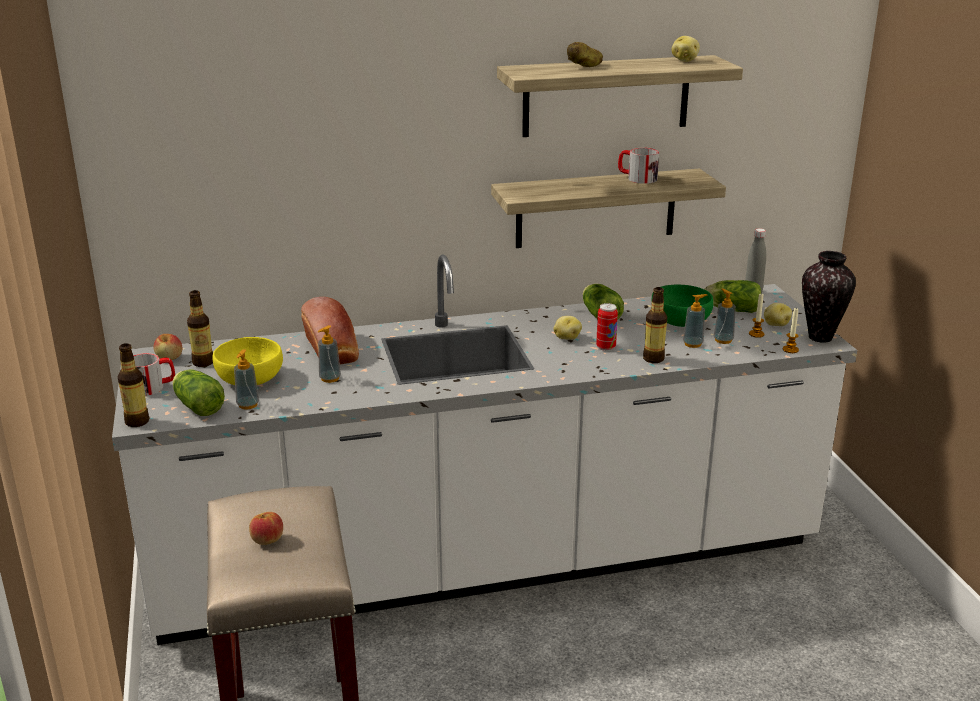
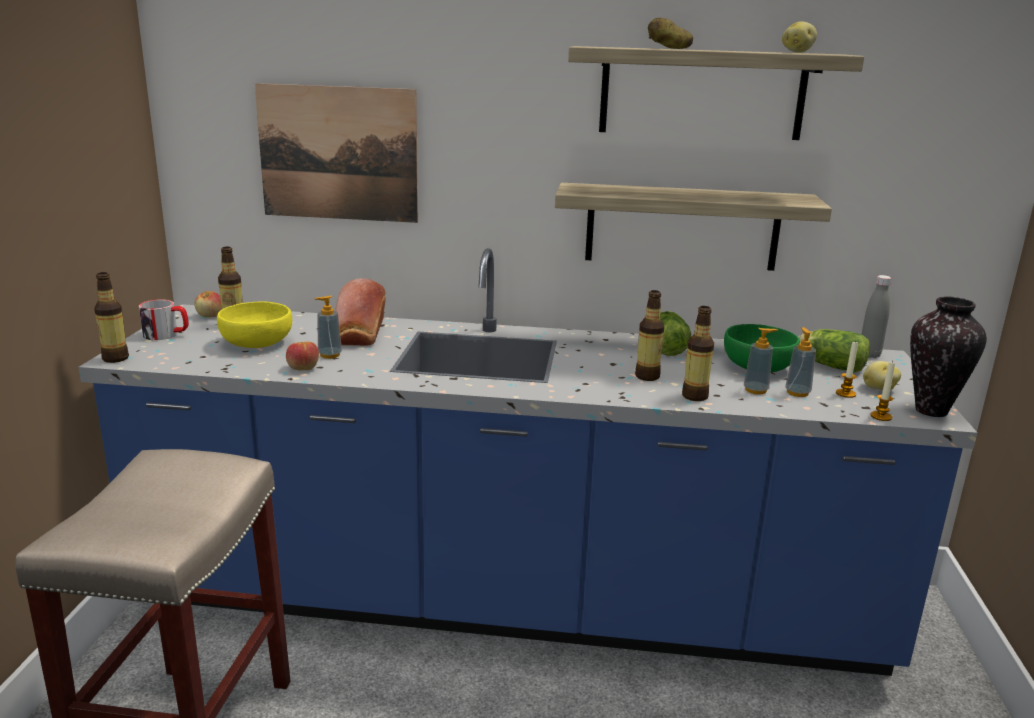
camera: 20 degrees right, 5 degrees down
(197, 405) = (183, 355): lettuce -> none
(248, 405) = (227, 363): soap dispenser -> none
(267, 540) = (146, 498): apple -> apple (303, 368)
(280, 182) = (338, 154): none -> picture
(490, 563) = (509, 603): white counter -> blue counter
(566, 338) = (610, 361): potato -> none
(606, 347) = (647, 376): can -> bottle
(637, 178) = (728, 193): mug -> none

